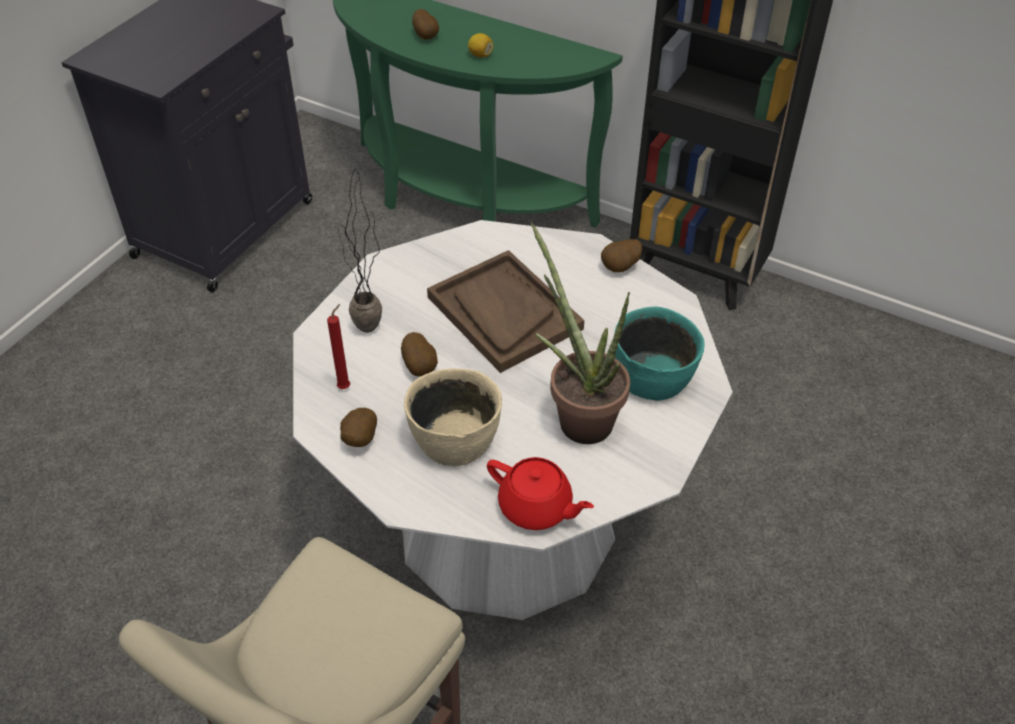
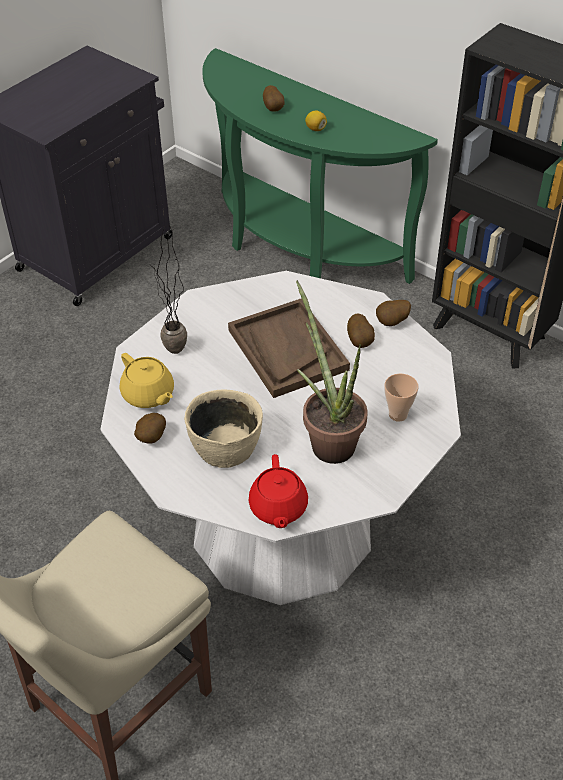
camera: 10 degrees right, 0 degrees up
(345, 386) = (148, 395): red candle -> yellow teapot
(420, 367) = (210, 386): potato -> potato (360, 341)
(536, 508) = (278, 508): red teapot -> red teapot turned 45 degrees clockwise
(653, 375) = (398, 414): turquoise bowl -> cup

